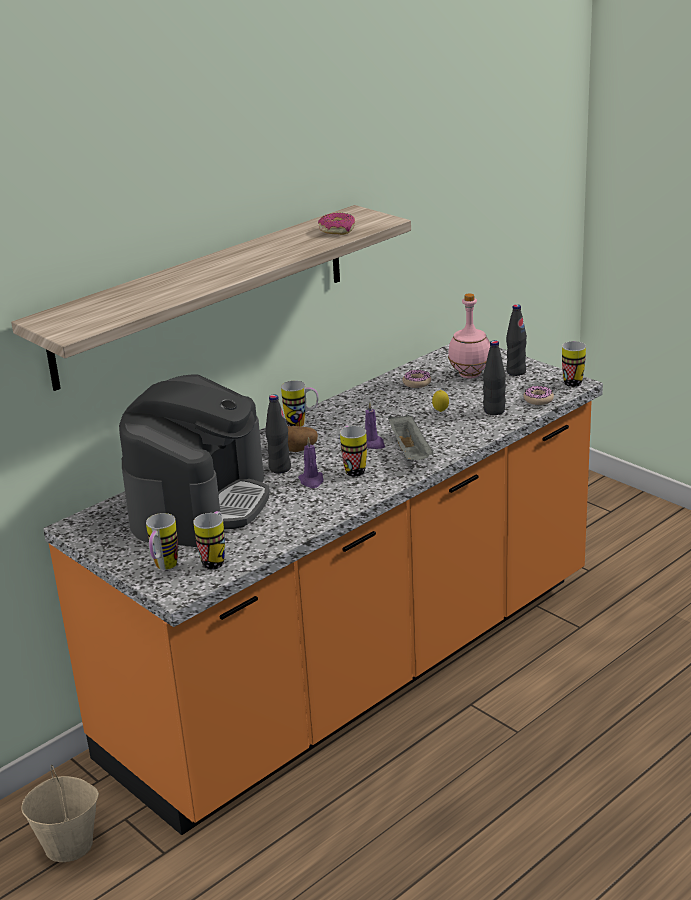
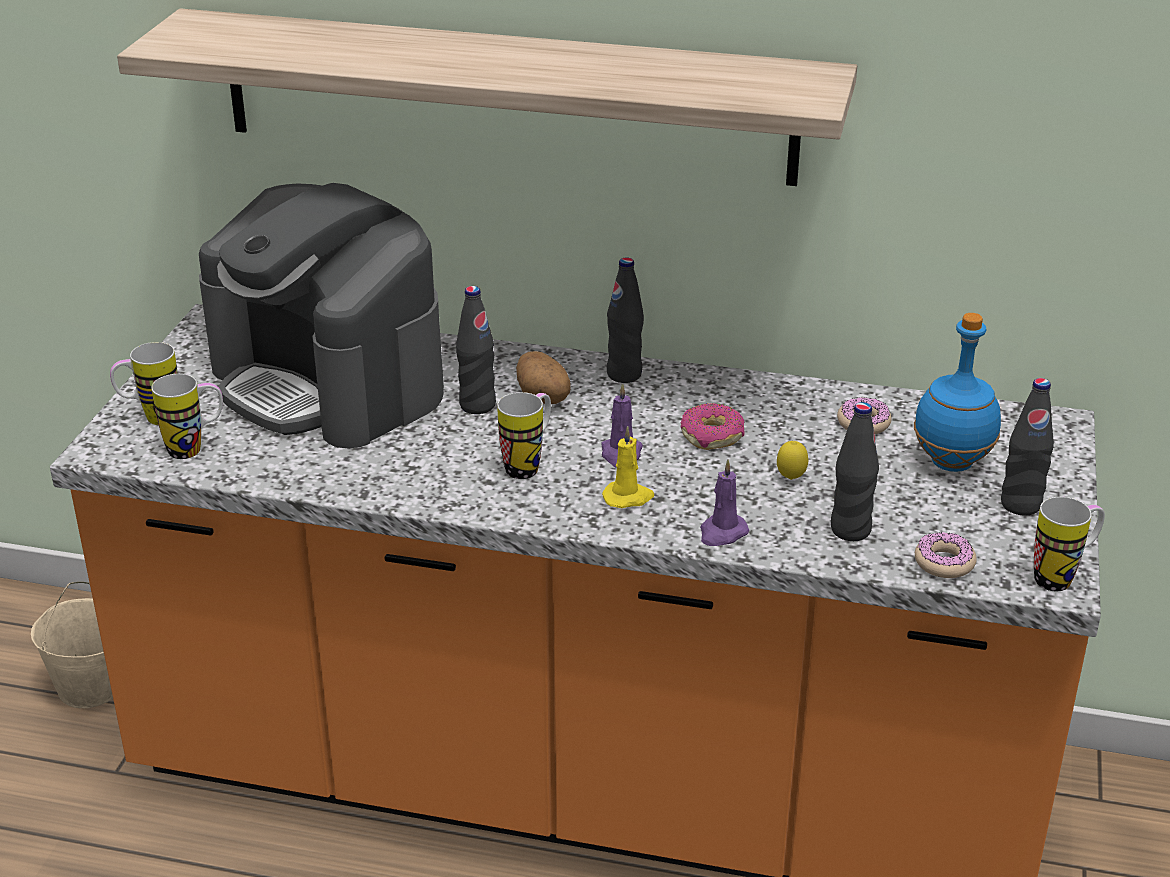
camera: 55 degrees right, 5 degrees up
(199, 504) = (329, 383): coffee machine -> coffee machine turned 60 degrees clockwise
(302, 424) = (624, 374): mug -> black bottle
(311, 481) = (463, 443): purple candle -> purple candle (722, 533)
(337, 230) = (720, 83): donut -> donut (712, 436)
(410, 452) = (628, 497): grey tray -> yellow candle
(470, 375) = (952, 463): pink bottle -> blue bottle

